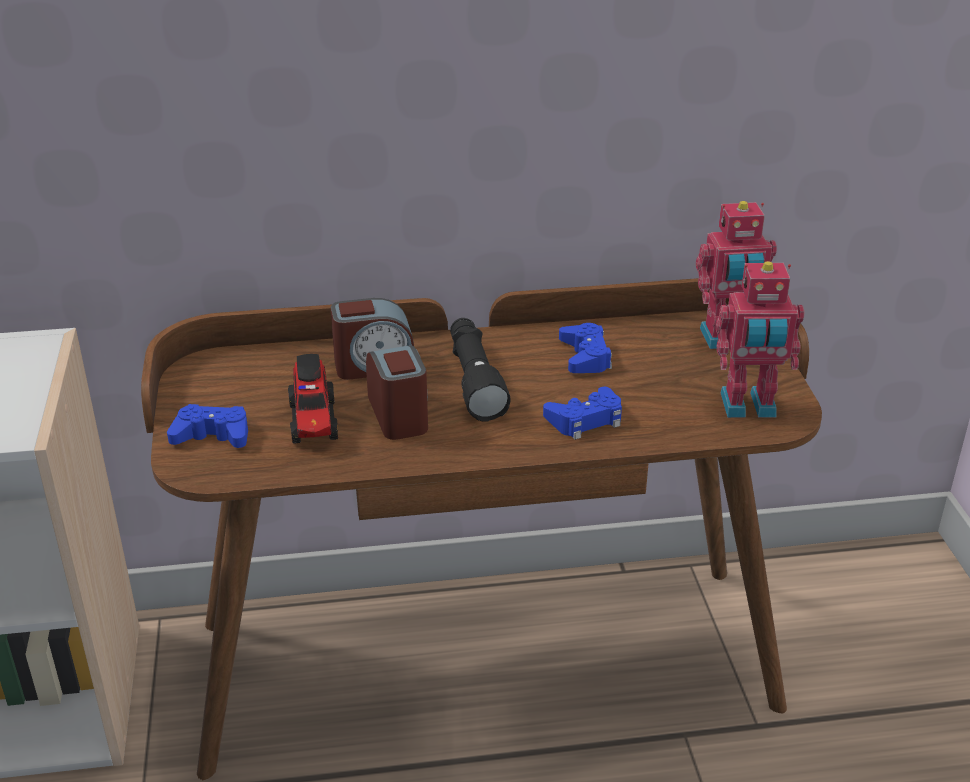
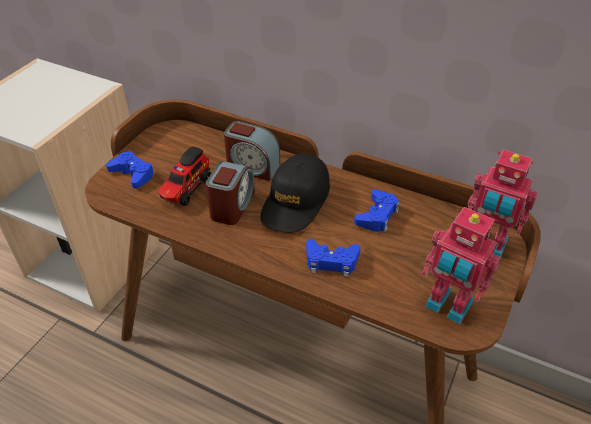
camera: 35 degrees right, 10 degrees up
(474, 380) = (295, 202): black flashlight -> black cap

